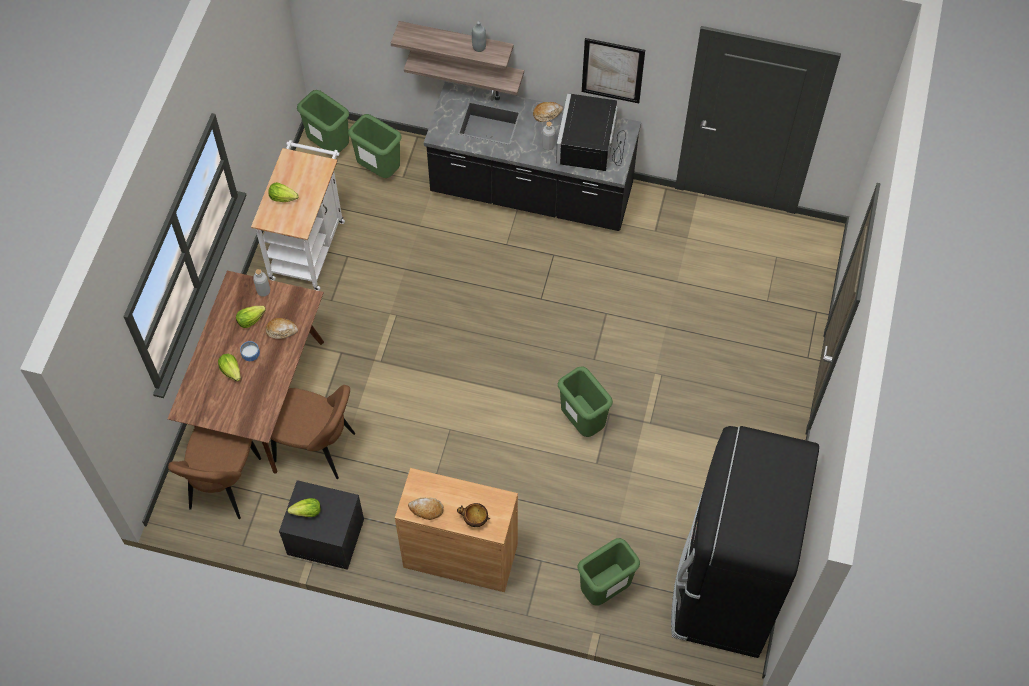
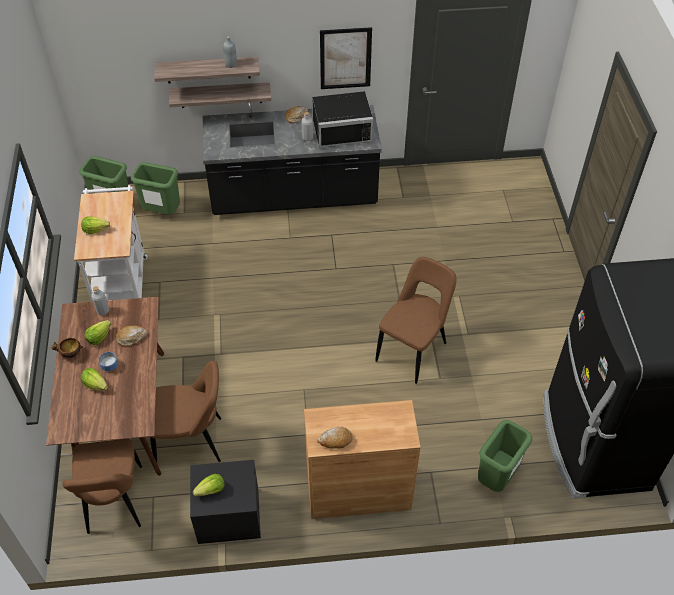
camera: 20 degrees left, 10 degrees down
(474, 520) = (384, 435): bowl -> bowl (71, 354)
(583, 422) = (413, 350): green trash can -> brown chair
(591, 145) = (341, 129): black microwave -> black microwave turned 90 degrees counterclockwise

